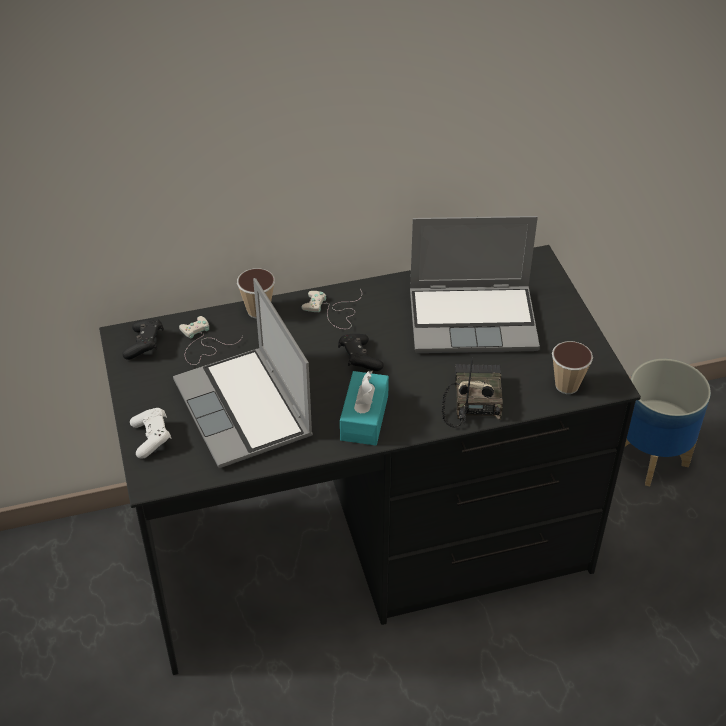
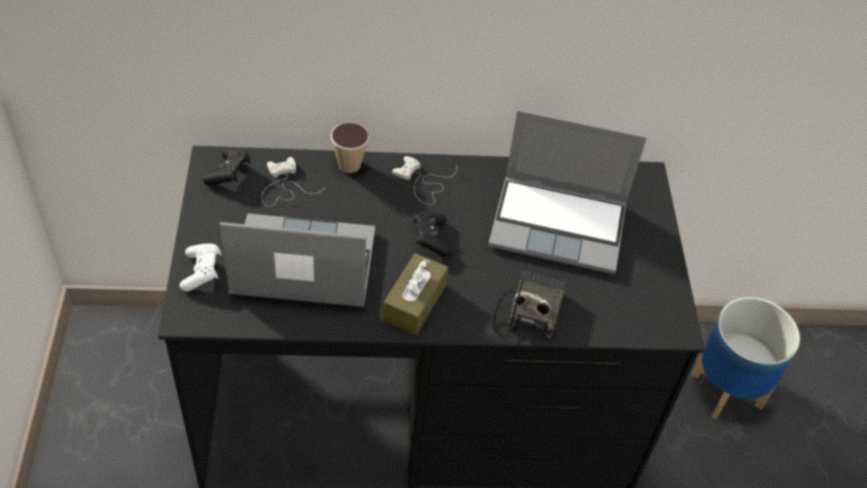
camera: 10 degrees right, 5 degrees up
(245, 410) = (301, 265): laptop -> laptop turned 105 degrees clockwise
(364, 418) = (414, 302): turquoise tissue box -> brown tissue box
(567, 385) = (631, 319): cup -> none

